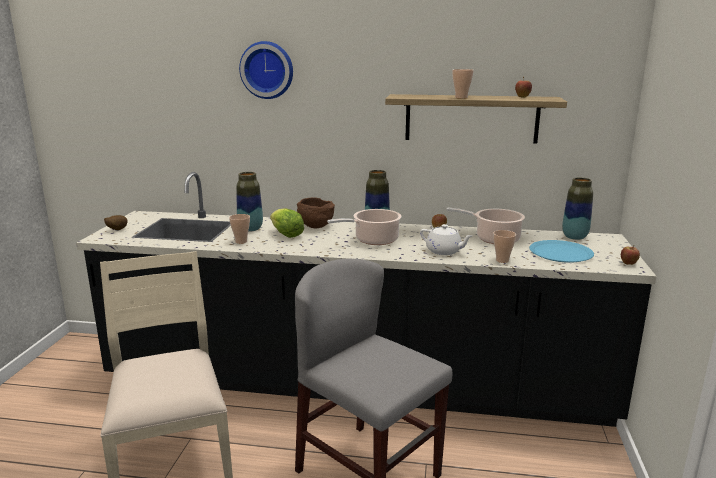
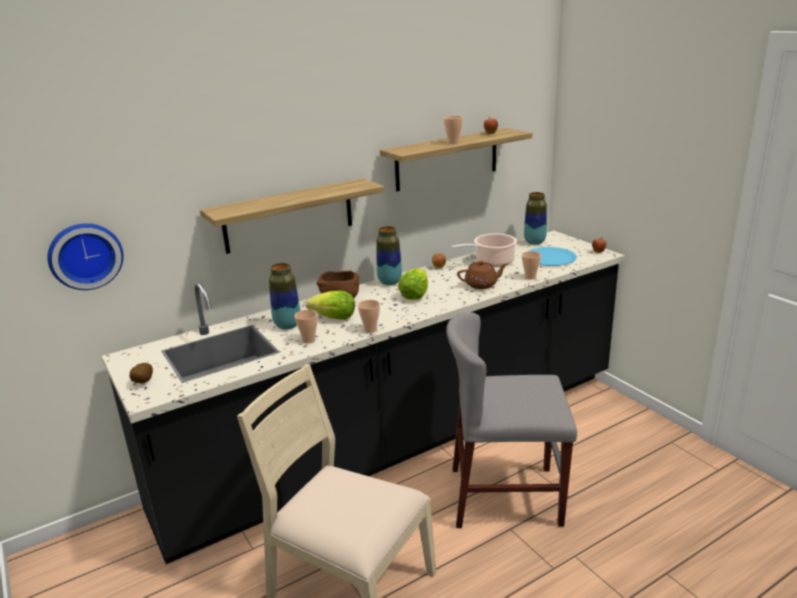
camera: 40 degrees left, 5 degrees up
(267, 70) = (256, 145): wall clock -> wall clock (85, 255)
(290, 250) = (370, 330): none -> cup
(292, 138) = (289, 215): none -> shelf
(373, 240) = (414, 295): cooking pot -> lettuce
(444, 251) = (482, 285): white teapot -> brown teapot

